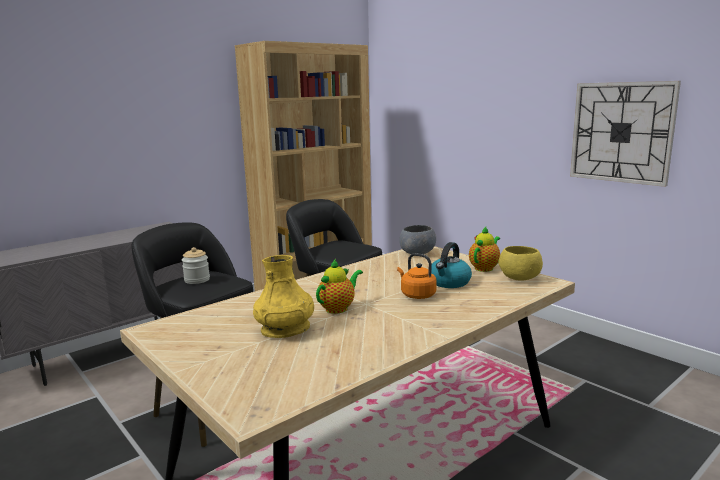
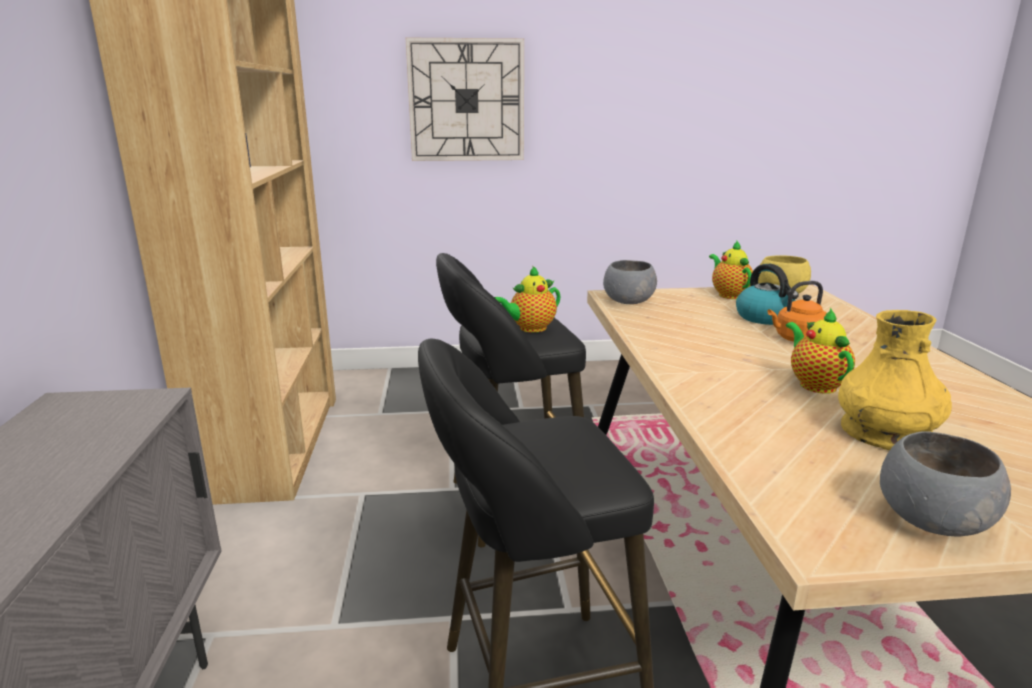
camera: 55 degrees left, 5 degrees up
(189, 346) = (931, 520): none -> grey bowl
(197, 280) = (536, 450): jar -> none
(337, 249) = (530, 328): none -> teapot
(621, 132) = (673, 123): wall clock -> wall clock (466, 101)

